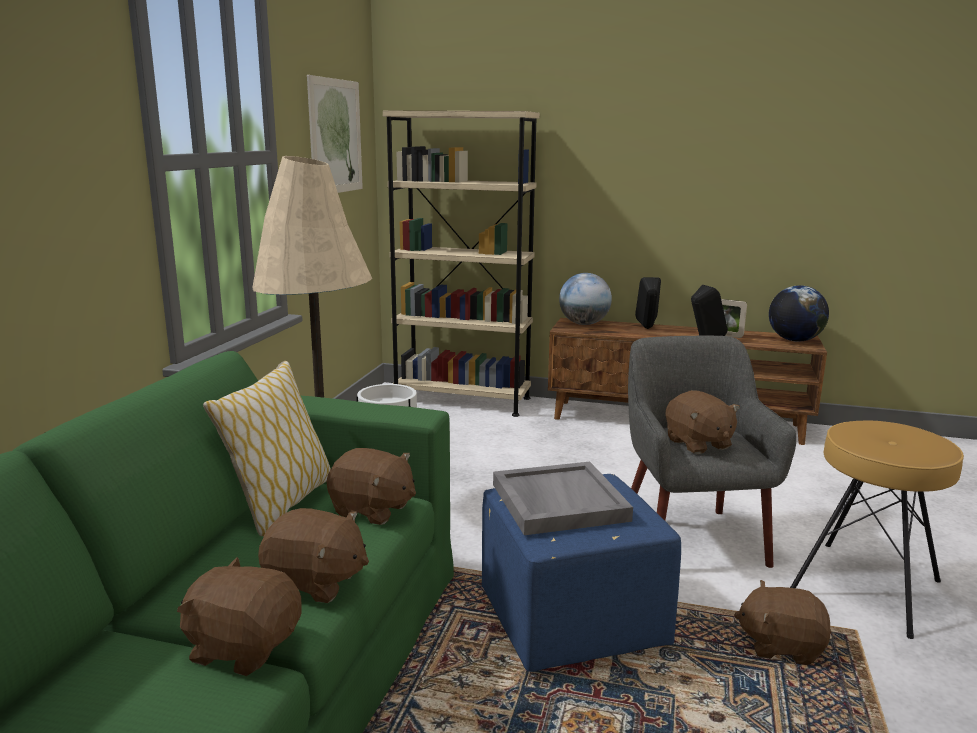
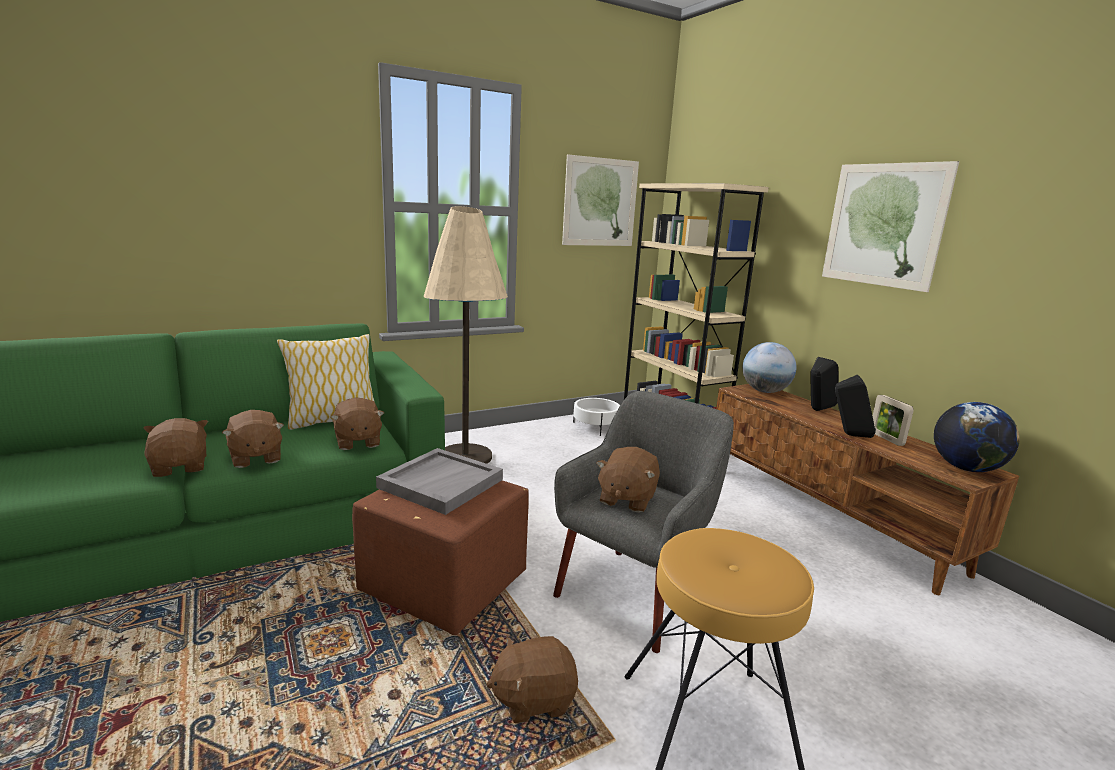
camera: 45 degrees right, 0 degrees up
(571, 621) = (446, 586): blue ottoman -> brown ottoman
(674, 147) = (883, 225): none -> picture
(781, 645) = (533, 699): brown plush toy -> brown plush toy turned 75 degrees counterclockwise

